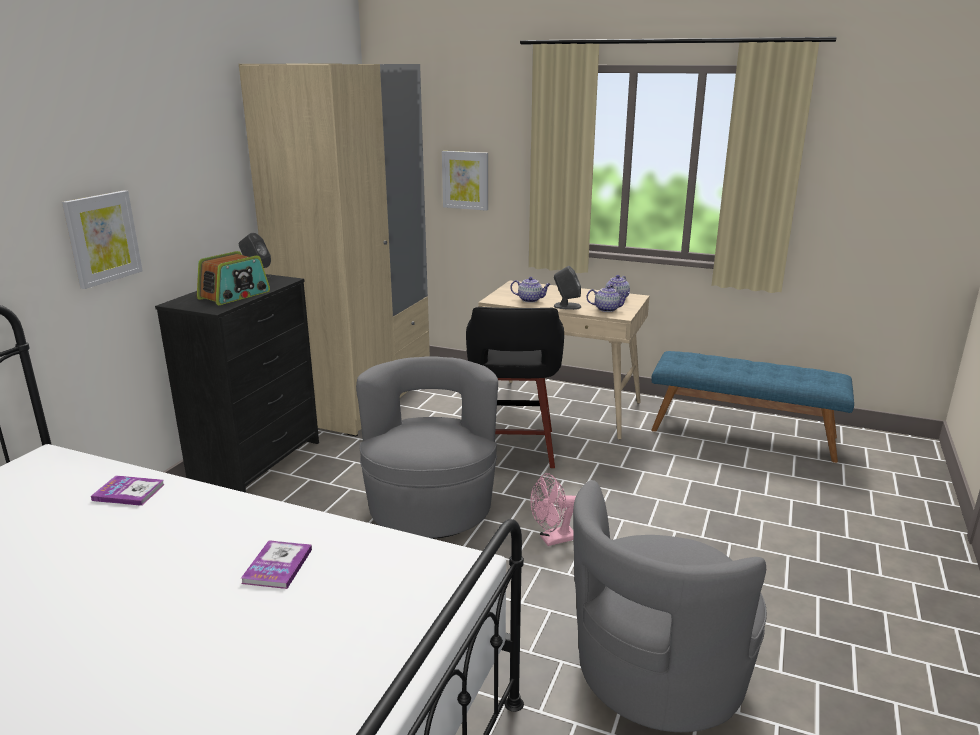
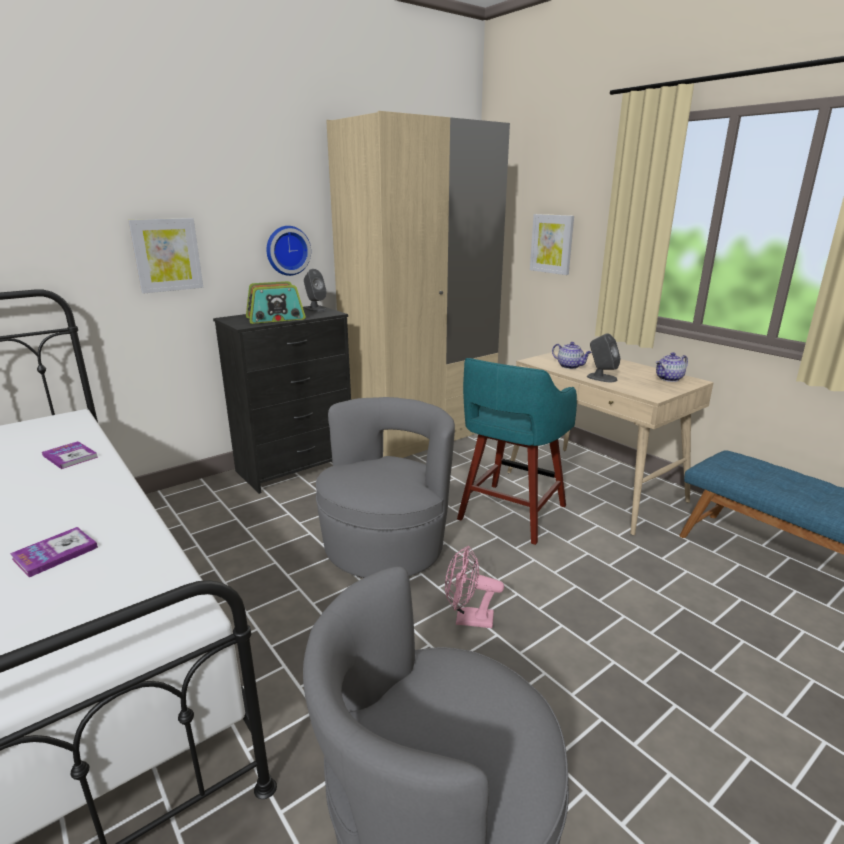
camera: 30 degrees right, 0 degrees up
(213, 214) = (287, 250): none -> wall clock
(513, 449) = (510, 514): black stool -> turquoise stool
(607, 309) = (643, 387): teapot -> none

